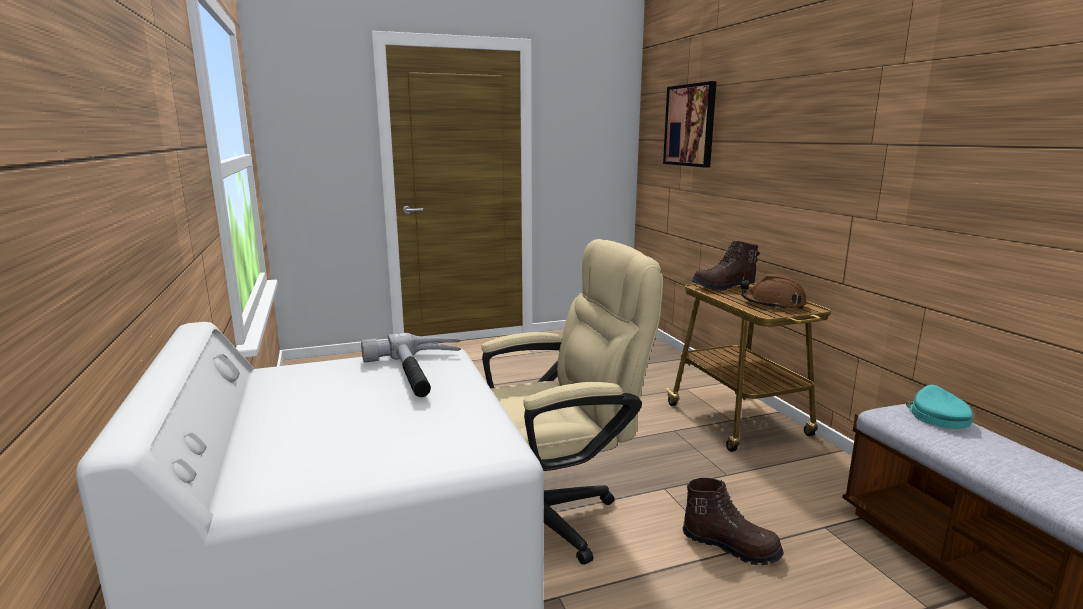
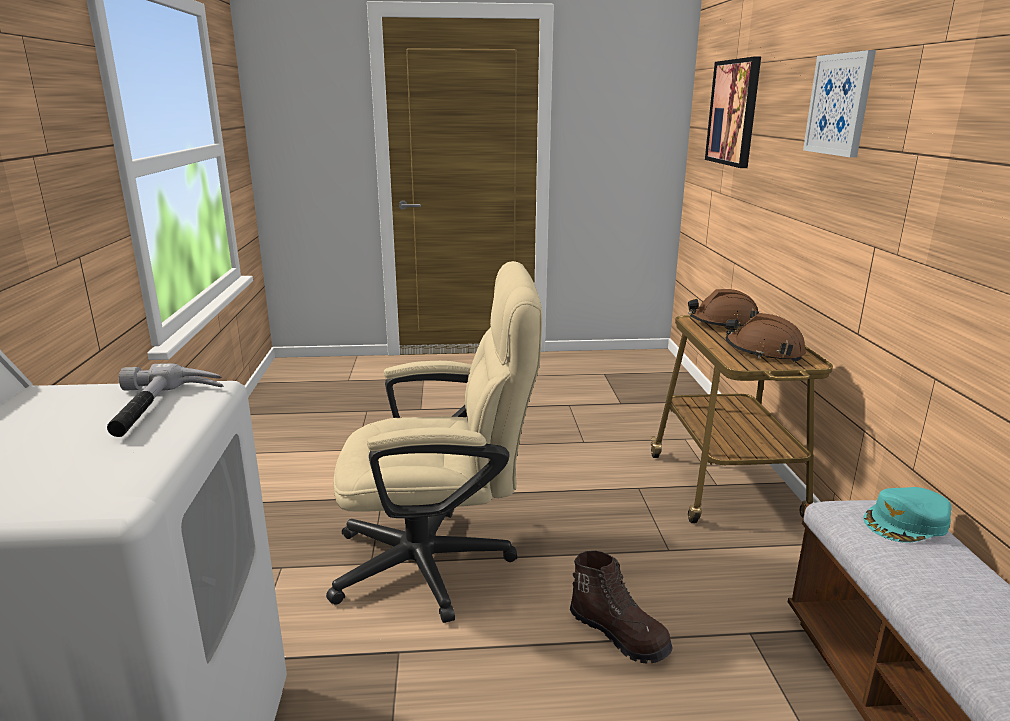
camera: 15 degrees right, 5 degrees up
(724, 286) = (723, 322): brown boot -> brown hard hat
(805, 113) = (839, 104): none -> picture
(936, 416) = (906, 522): turquoise cap -> turquoise cap turned 135 degrees counterclockwise

